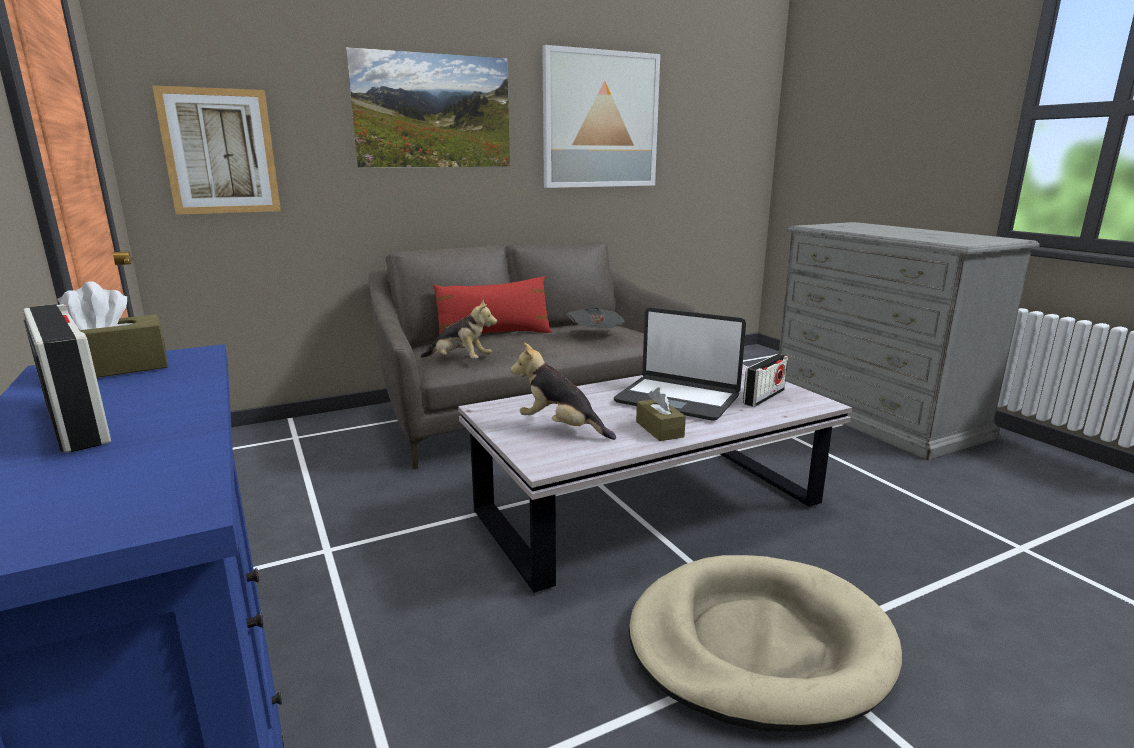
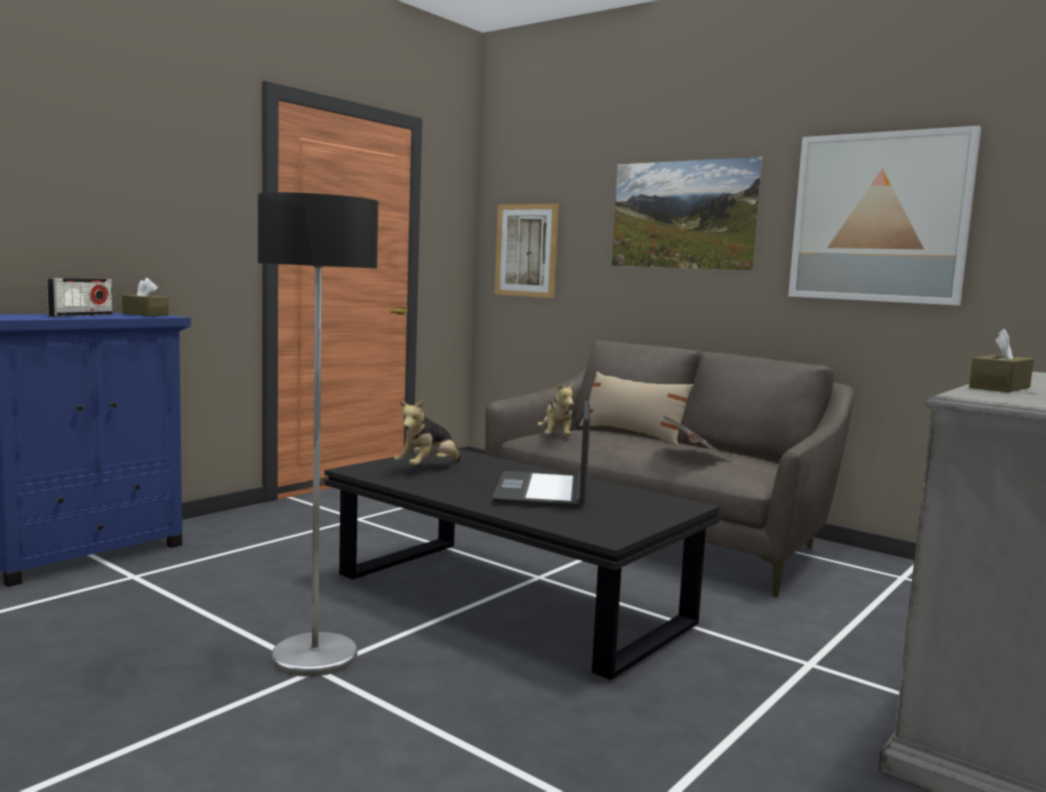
camera: 65 degrees right, 10 degrees down
(494, 336) = (632, 434): red pillow -> beige pillow
(561, 428) = (428, 468): plush toy -> plush toy turned 150 degrees counterclockwise
(651, 509) = (509, 601): white coffee table -> black coffee table
(659, 429) = (455, 490): brown tissue box -> brown tissue box (999, 387)
(757, 645) = (314, 656): beige dog bed -> floor lamp
(764, 397) = (596, 518): radio -> none

